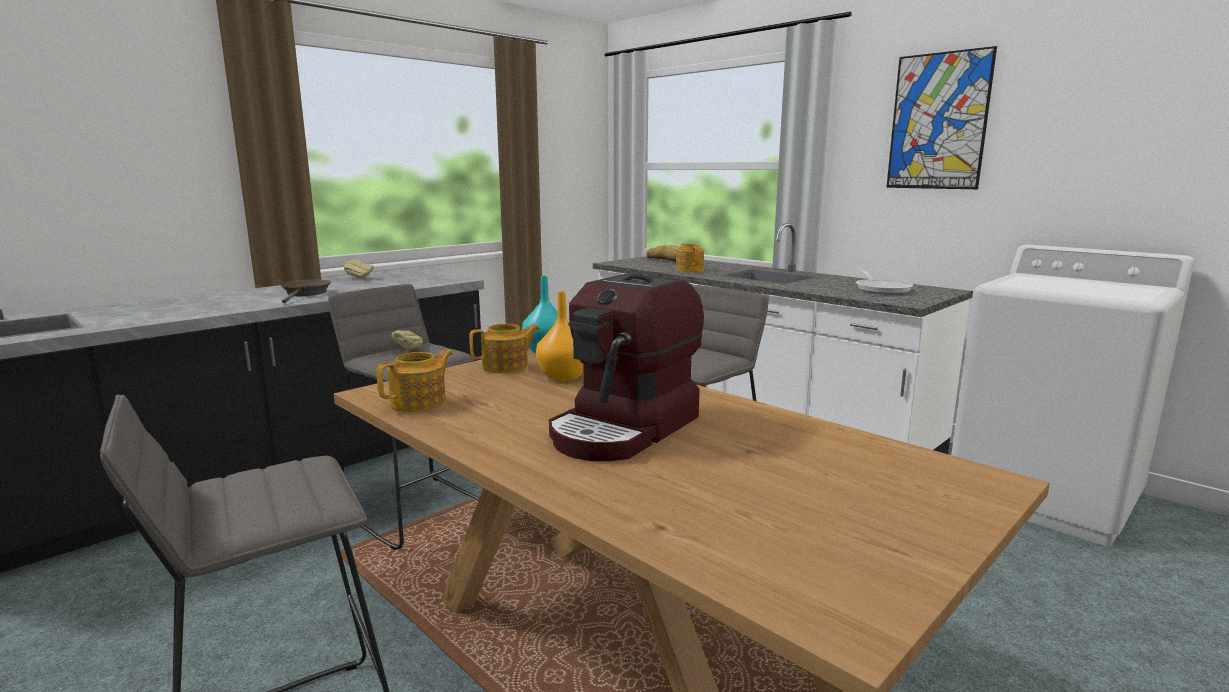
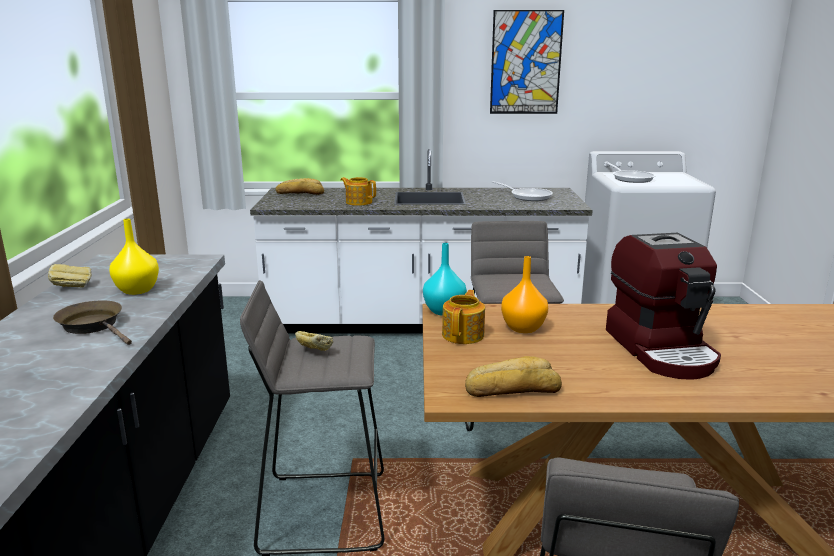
camera: 45 degrees left, 5 degrees up
(378, 285) = (138, 290): none -> yellow vase
(420, 403) = (512, 388): teapot -> bread
(1041, 282) = (630, 178): none -> frying pan

